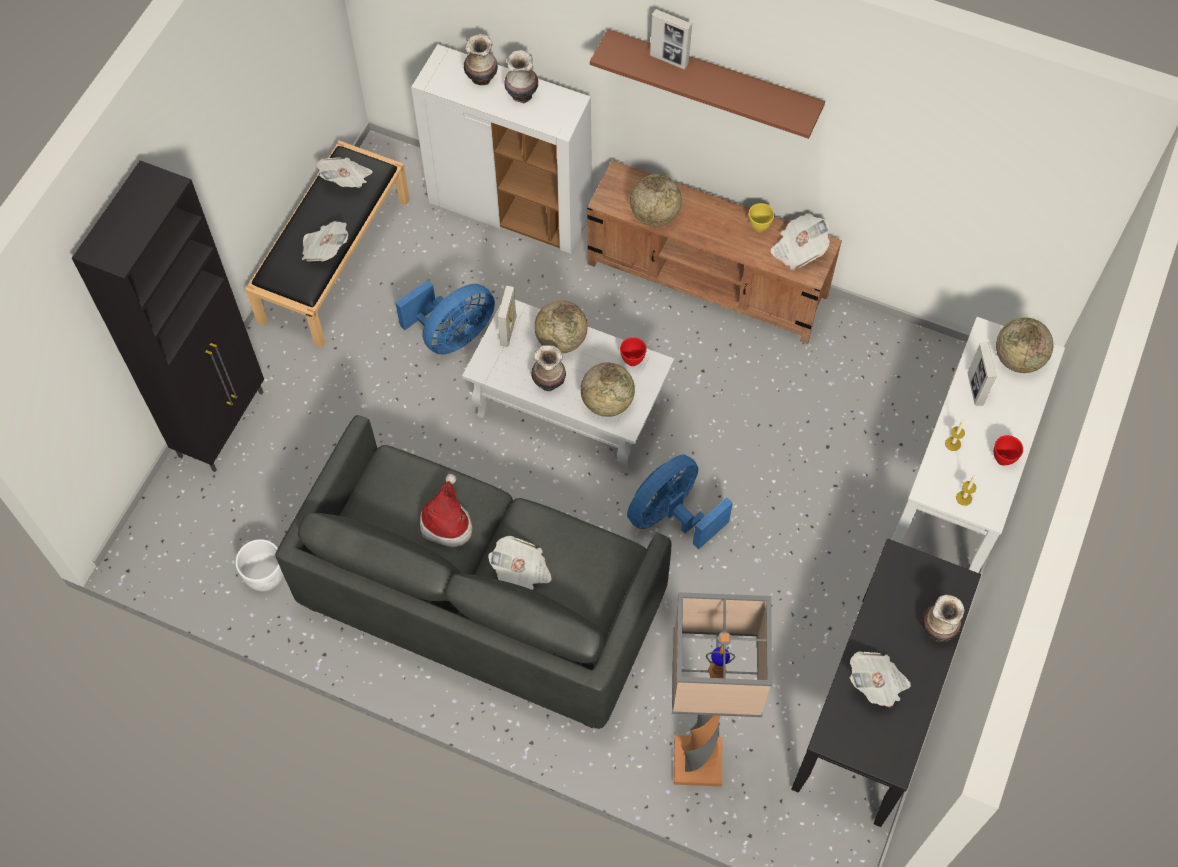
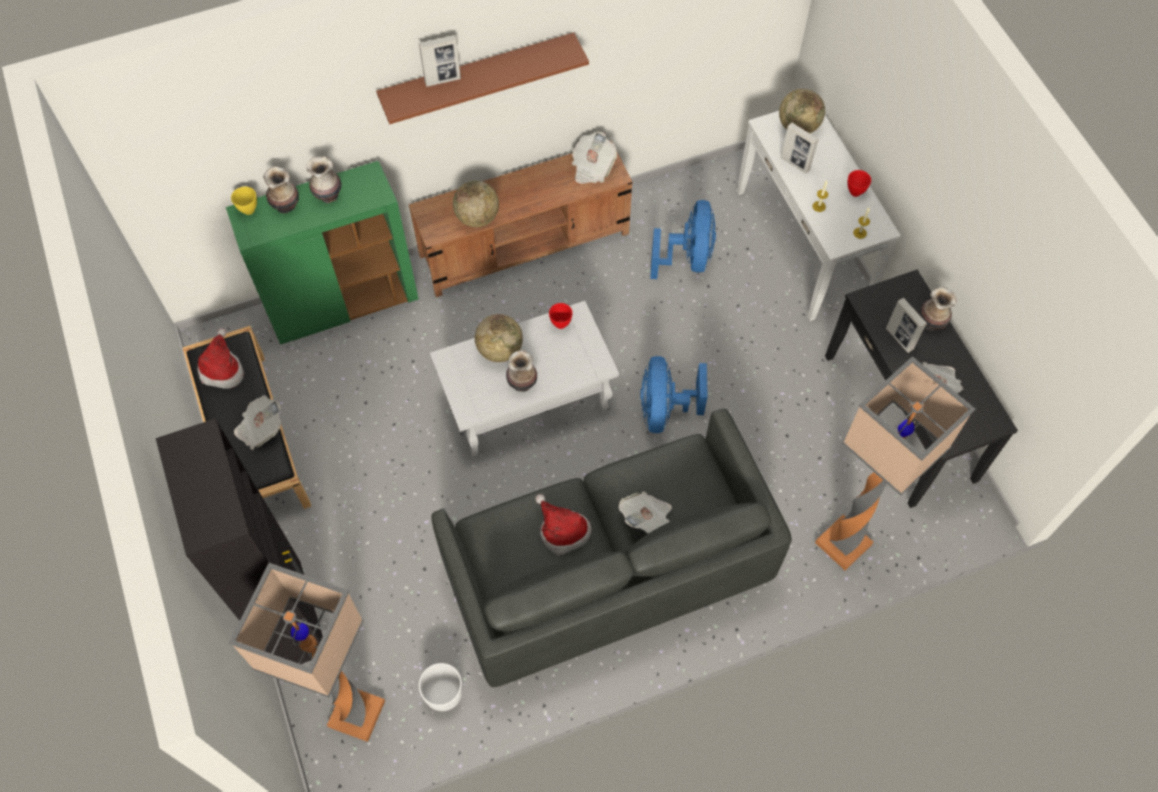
camera: 45 degrees left, 0 degrees up
(193, 529) = (356, 712): none -> floor lamp
(347, 180) = (222, 368): newspaper -> hat
(452, 335) = (395, 419): blue fan -> blue fan (687, 258)
(508, 331) = (458, 374): picture frame -> picture frame (899, 339)
(511, 209) = (344, 303): white cabinet -> green cabinet
(607, 402) = (574, 364): globe -> none
(759, 227) = (552, 172): yellow bowl -> yellow bowl (249, 209)

